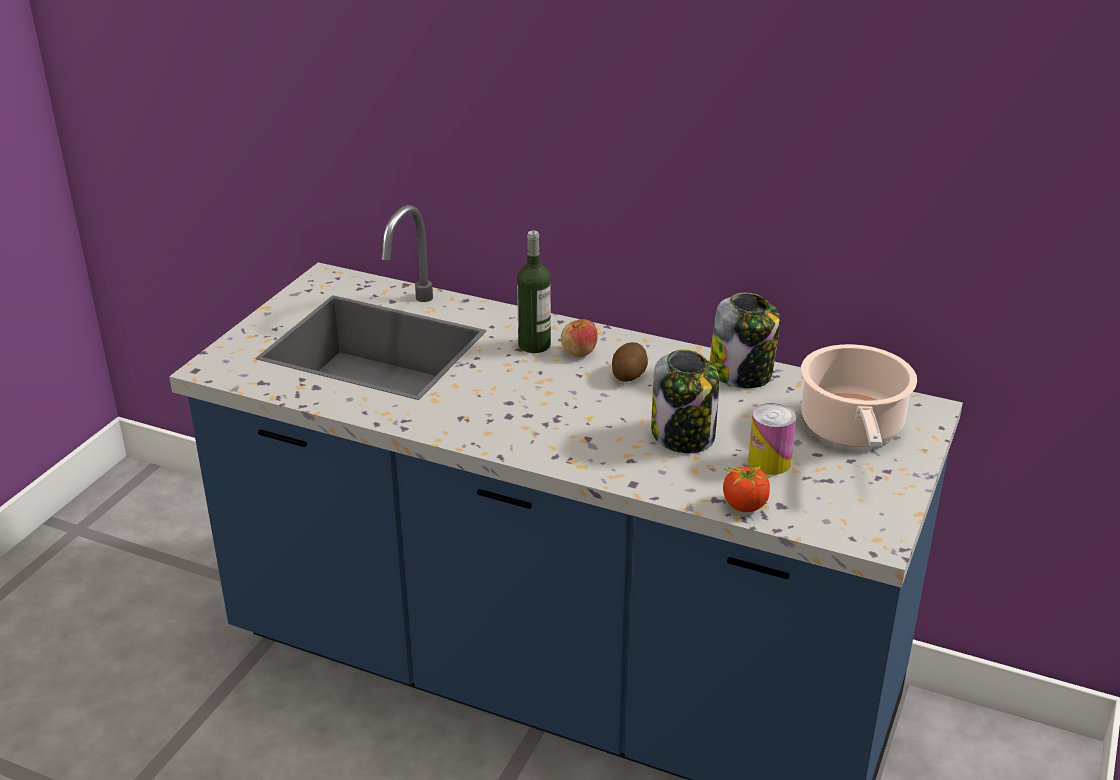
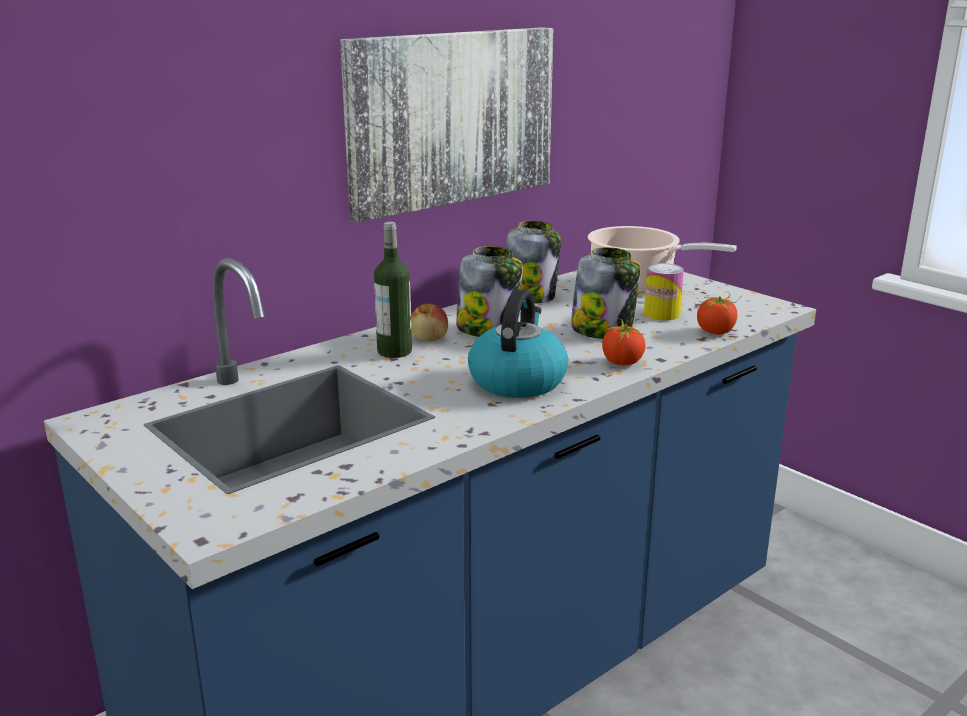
camera: 65 degrees left, 10 degrees down
(517, 418) = (517, 381): none -> kettle
(605, 463) = (622, 362): none -> tomato
(629, 374) = (488, 329): potato -> jar
(703, 157) = (450, 118): none -> picture

